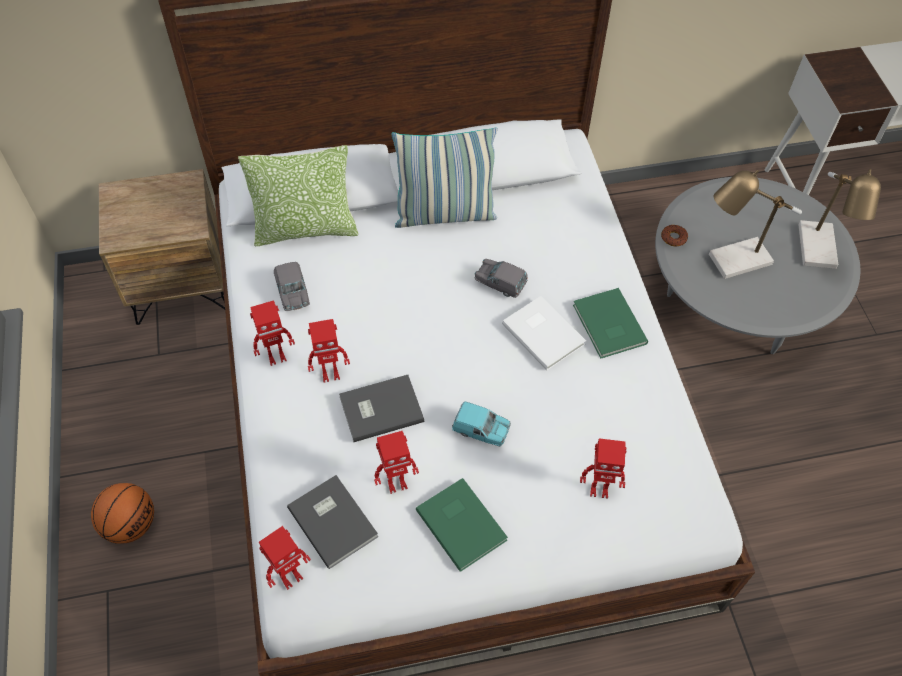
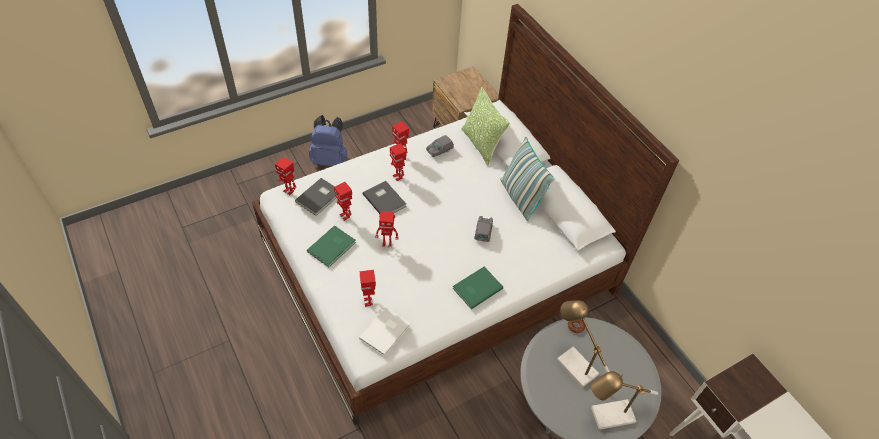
camera: 70 degrees right, 5 degrees down
(130, 524) = (330, 159): basketball -> blue backpack
(481, 430) = (387, 243): turquoise toy car -> toy robot
(544, 332) = (458, 258): white book -> white book (386, 332)

